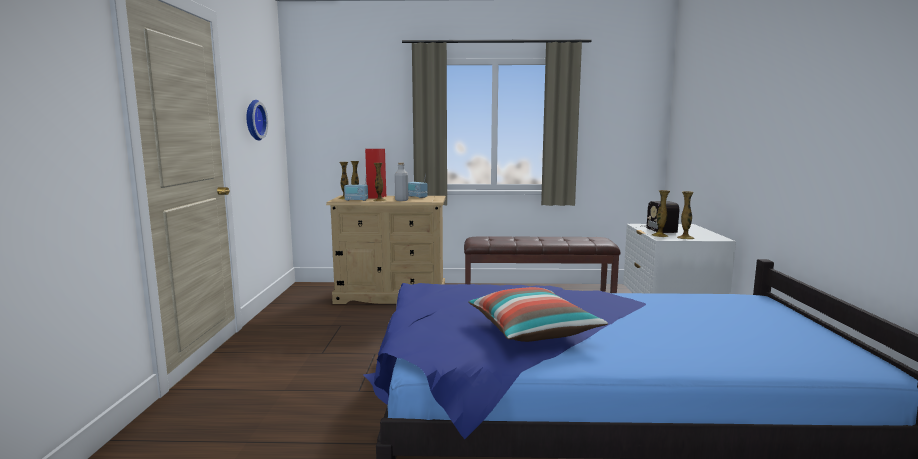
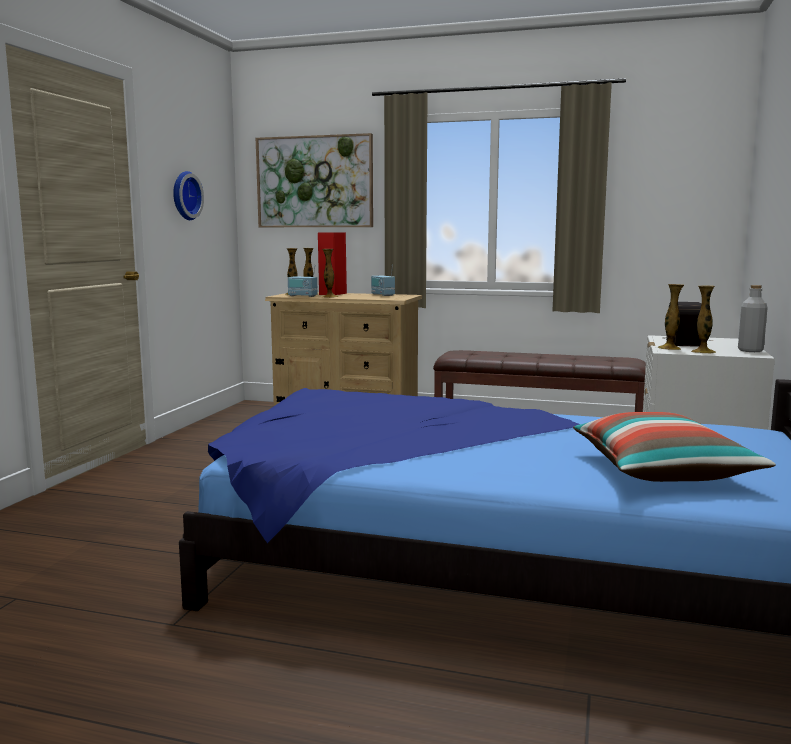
camera: 15 degrees right, 0 degrees up
(353, 108) = (315, 182): none -> picture
(401, 200) = (356, 297): grey bottle -> grey bottle (750, 350)
(532, 331) = (394, 438): pillow -> pillow (662, 471)

